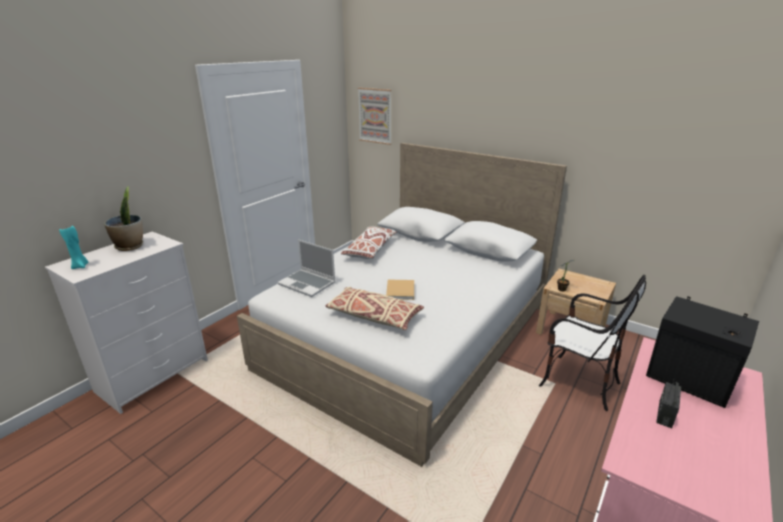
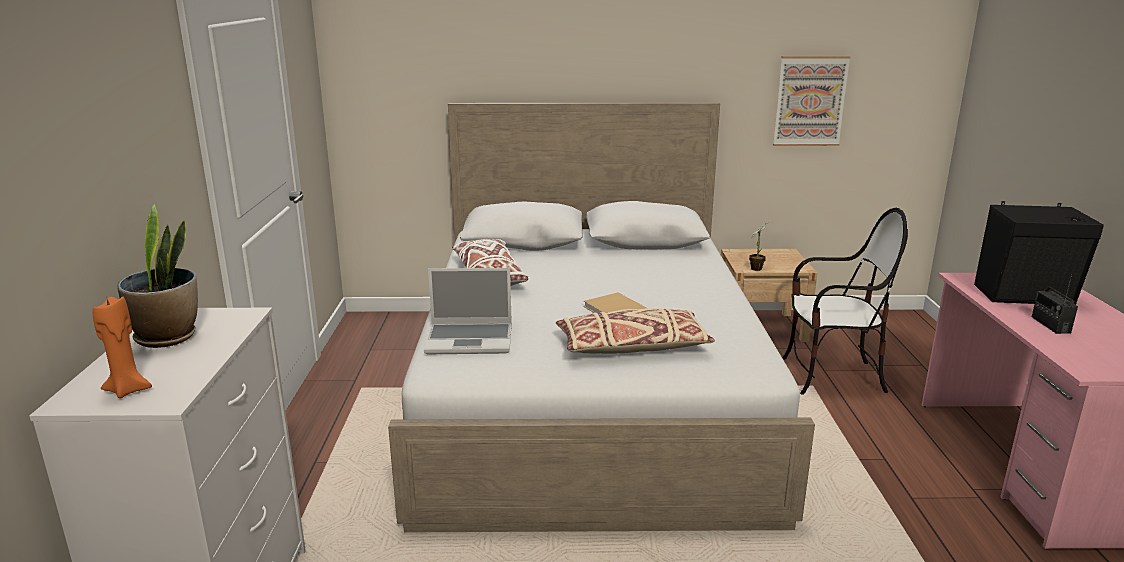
camera: 35 degrees left, 5 degrees down
(80, 266) = (128, 390): turquoise candle -> orange candle
(375, 116) = (384, 64): picture -> picture (810, 101)

